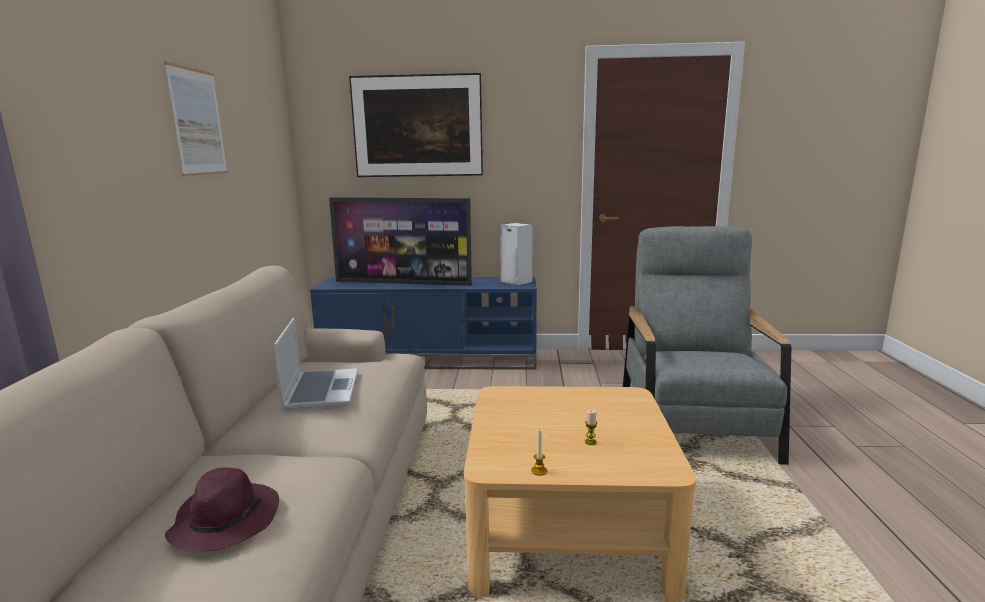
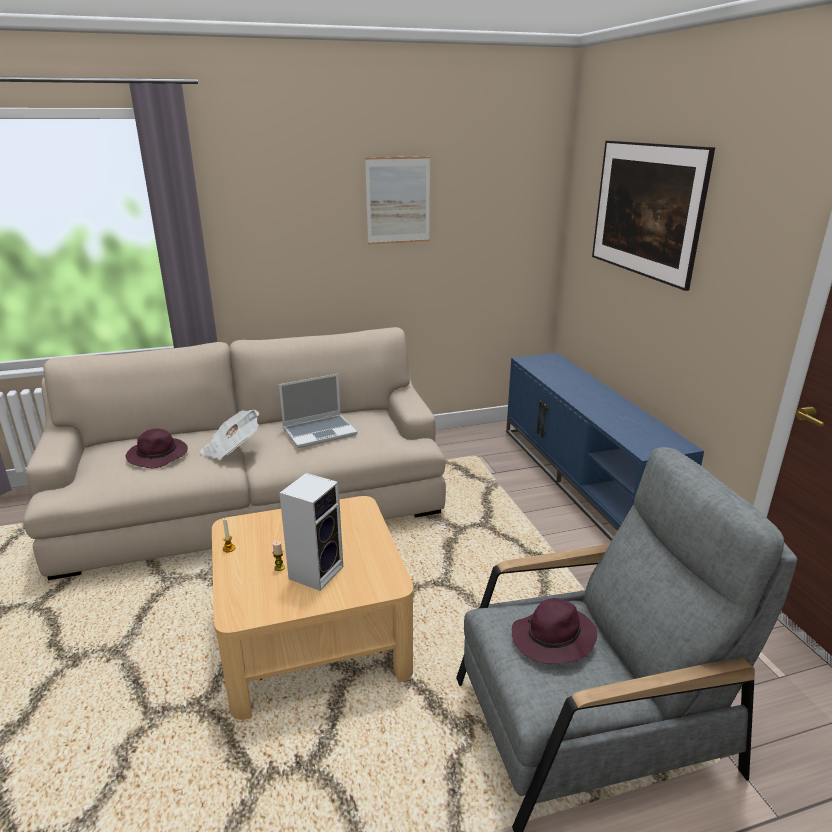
camera: 70 degrees right, 10 degrees up
(288, 451) = (231, 449): none -> newspaper
(403, 283) = (575, 387): television -> none
(515, 281) = (659, 442): speaker -> speaker (316, 571)
(703, 356) = (552, 639): none -> purple hat

